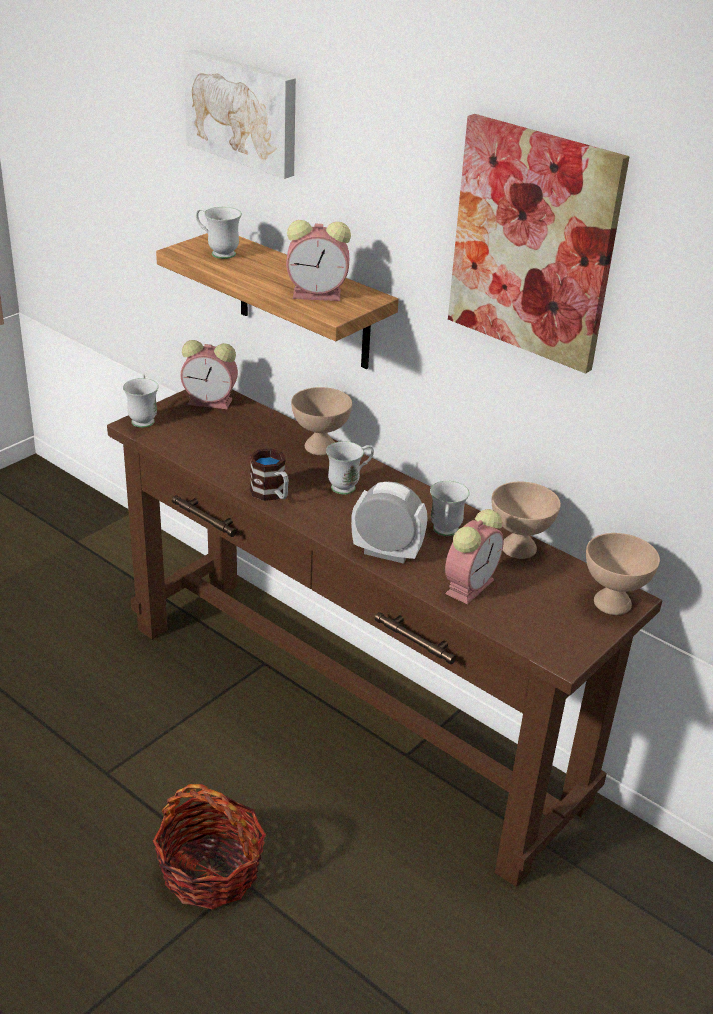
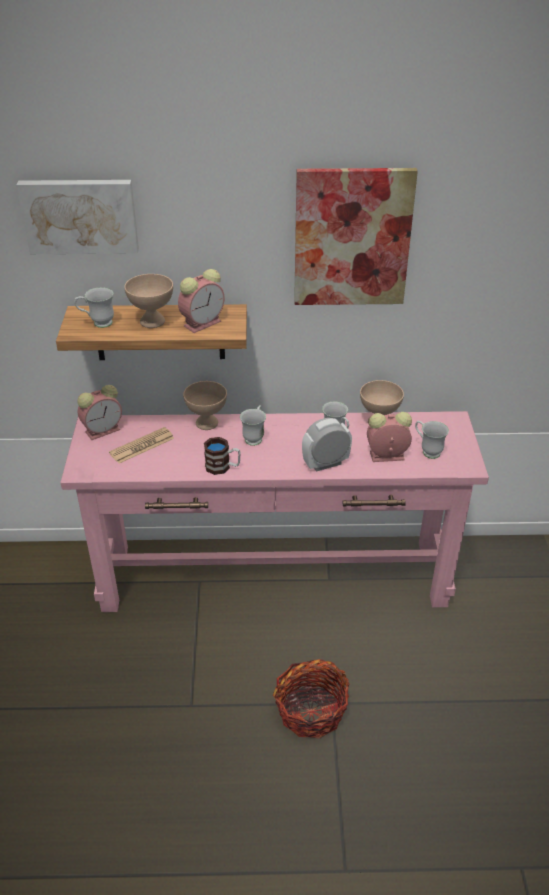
camera: 40 degrees left, 5 degrees up
(143, 418) = (78, 464): white mug -> white mug (427, 451)
(224, 433) = (142, 446): none -> newspaper
(348, 711) = (274, 576): brown console table -> pink console table
(470, 585) = (385, 456): alarm clock -> alarm clock turned 90 degrees counterclockwise
(613, 604) = (453, 426): beige bowl -> beige bowl (153, 321)

